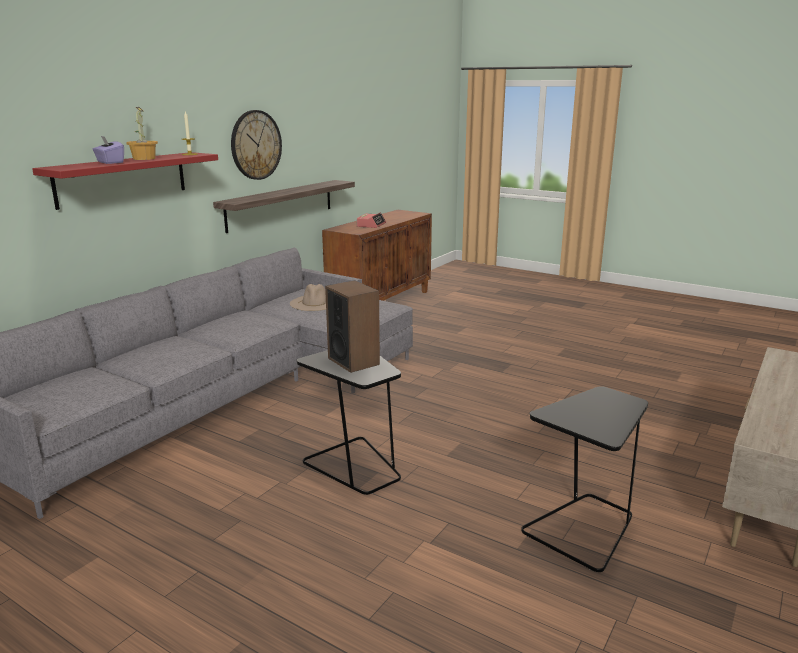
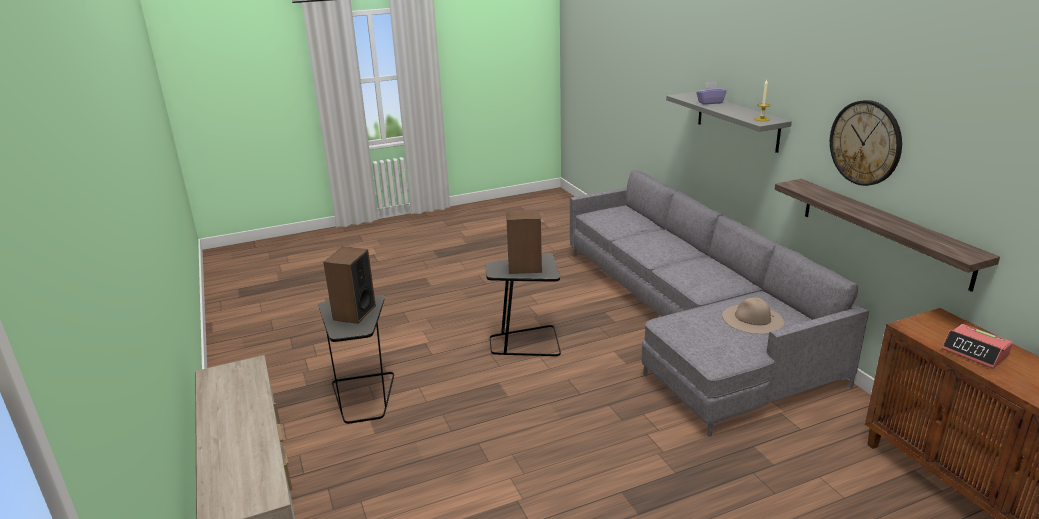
camera: 125 degrees right, 5 degrees up
(122, 179) = (737, 121): red shelf -> grey shelf
(143, 158) = (733, 109): potted plant -> none
(591, 411) = (354, 313): none -> speaker

